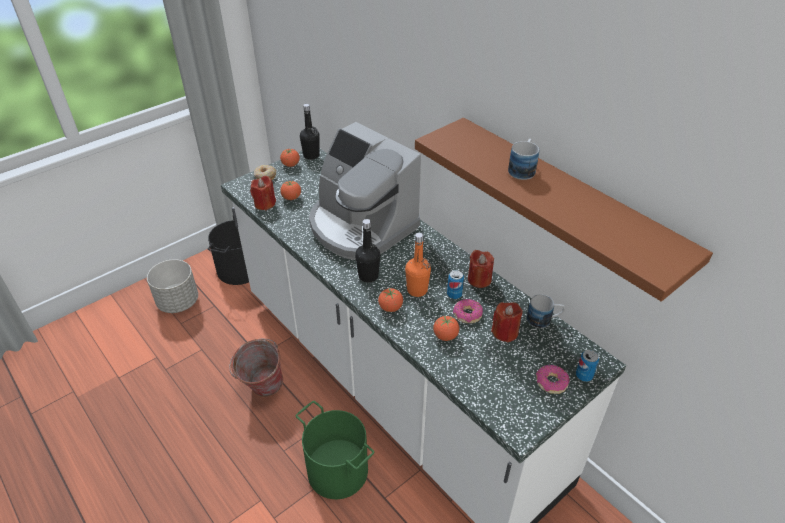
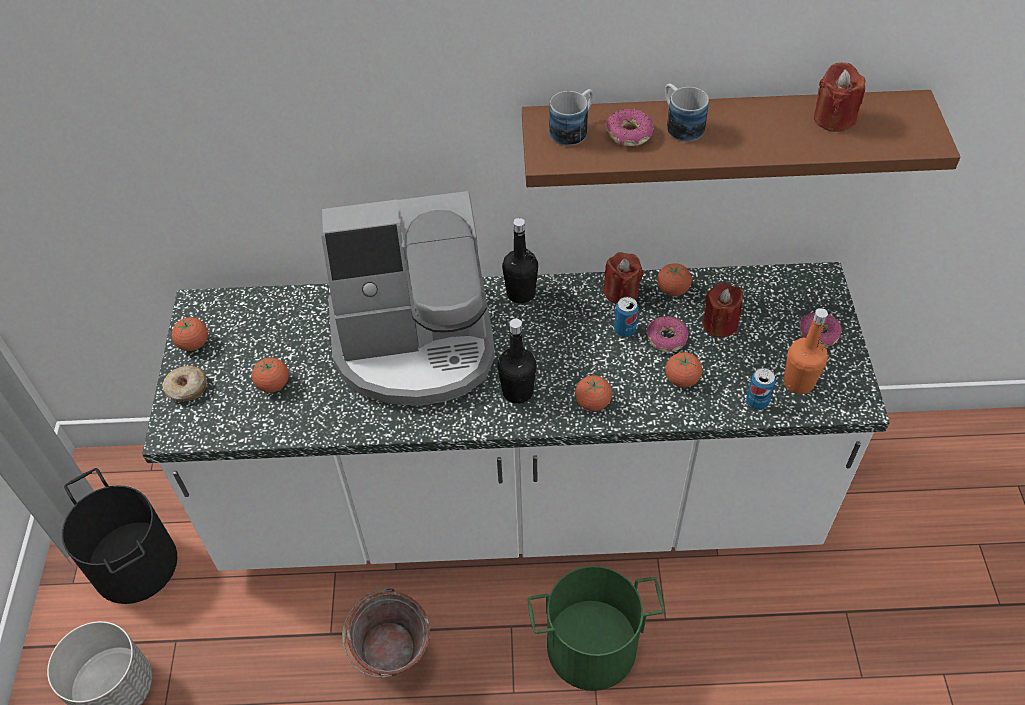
camera: 50 degrees left, 10 degrees up
(265, 204) = (252, 422): red candle -> red candle (833, 118)
(311, 155) = (200, 308): black bottle -> black bottle (521, 293)
(417, 290) = (586, 359): orange bottle -> orange bottle (798, 382)
(489, 156) = (629, 134): none -> donut
(506, 299) = (672, 290): none -> tomato
(544, 320) = (730, 280): mug -> mug (573, 129)
(584, 376) = (829, 303): can -> can (757, 401)

